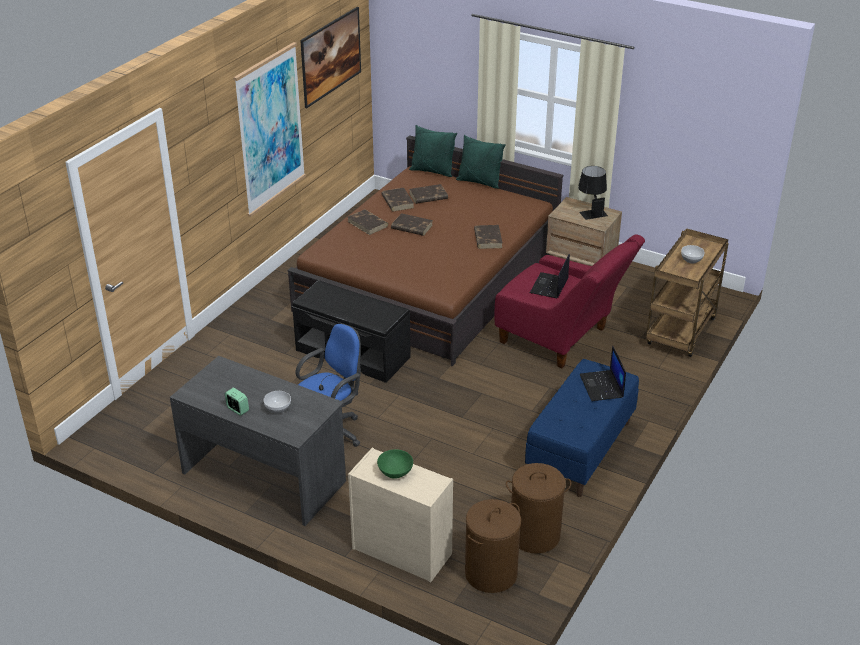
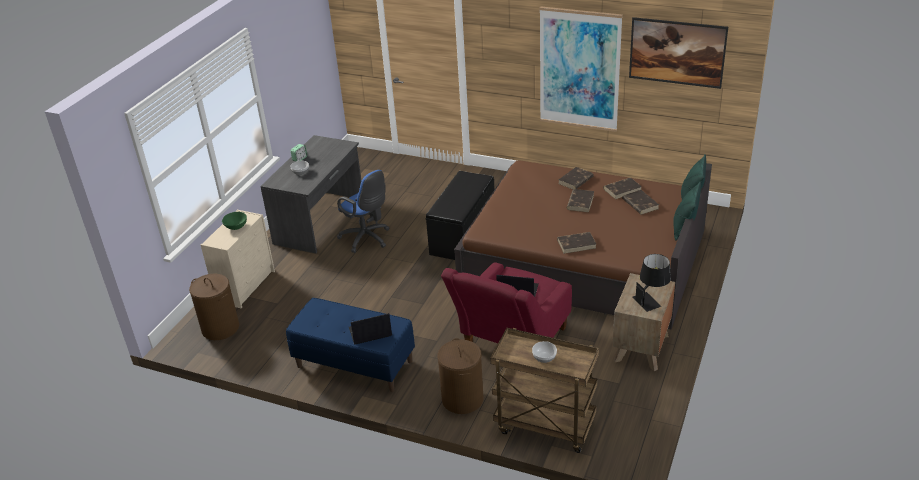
camera: 85 degrees right, 0 degrees up
(535, 535) = (256, 346): brown laundry basket -> brown laundry basket (462, 399)

